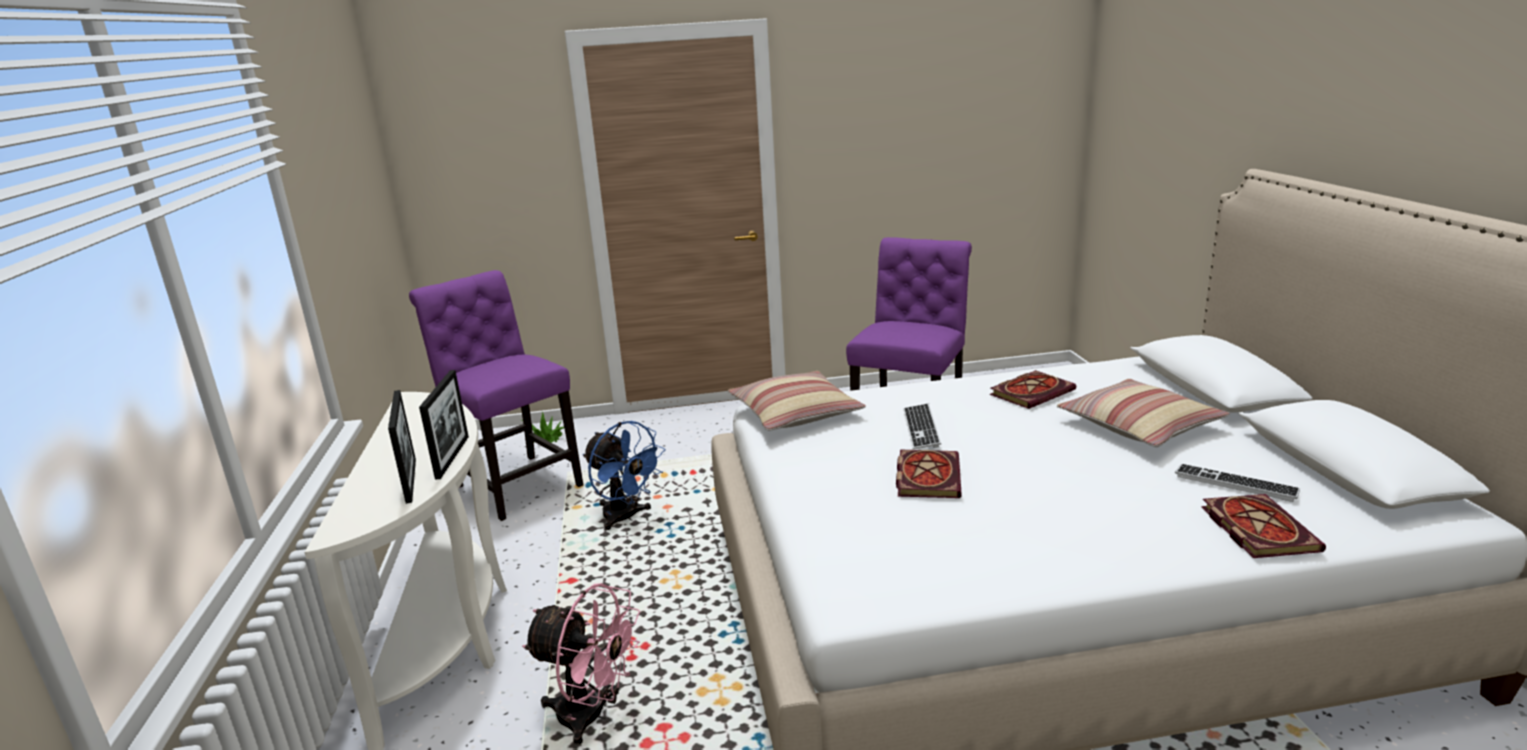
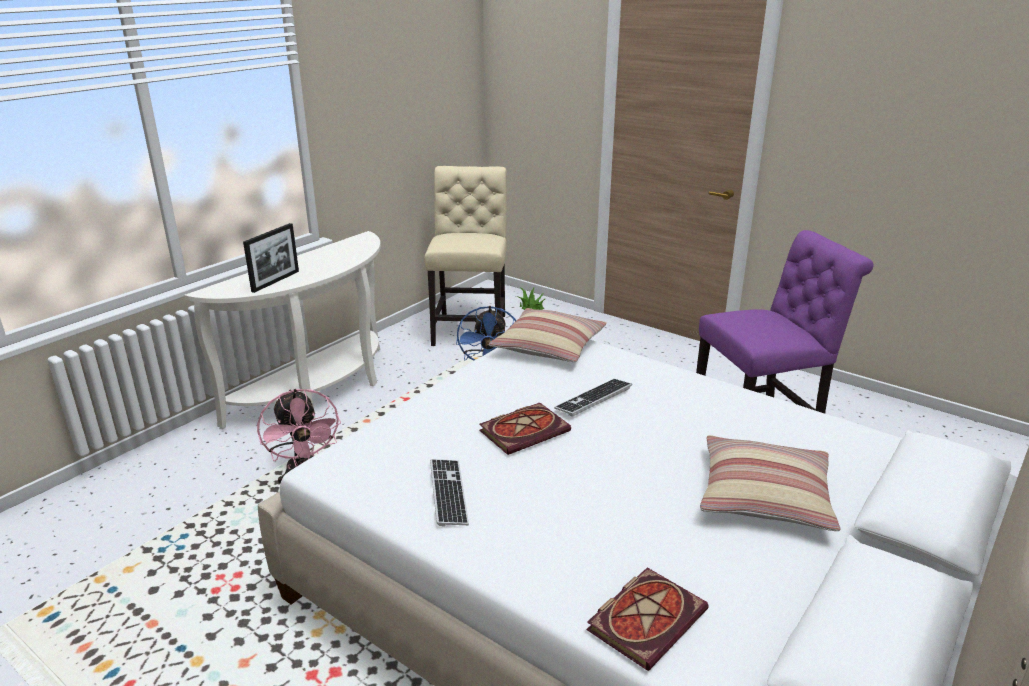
camera: 45 degrees right, 5 degrees up
(452, 457) = (312, 278): picture frame -> none
(515, 484) = (471, 328): purple chair -> beige chair
(1032, 392) = (744, 420): book -> none
(1235, 484) = (722, 583): keyboard -> keyboard (448, 493)

